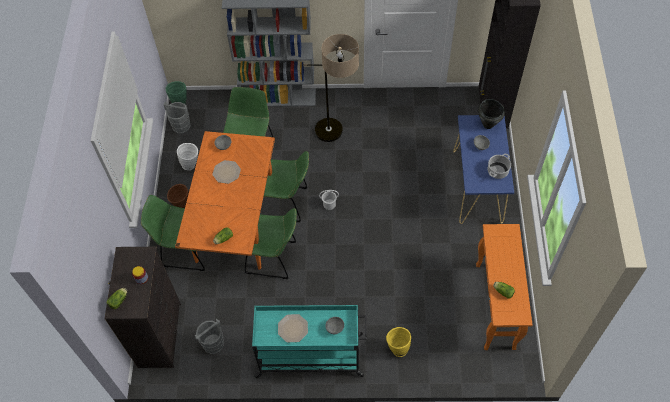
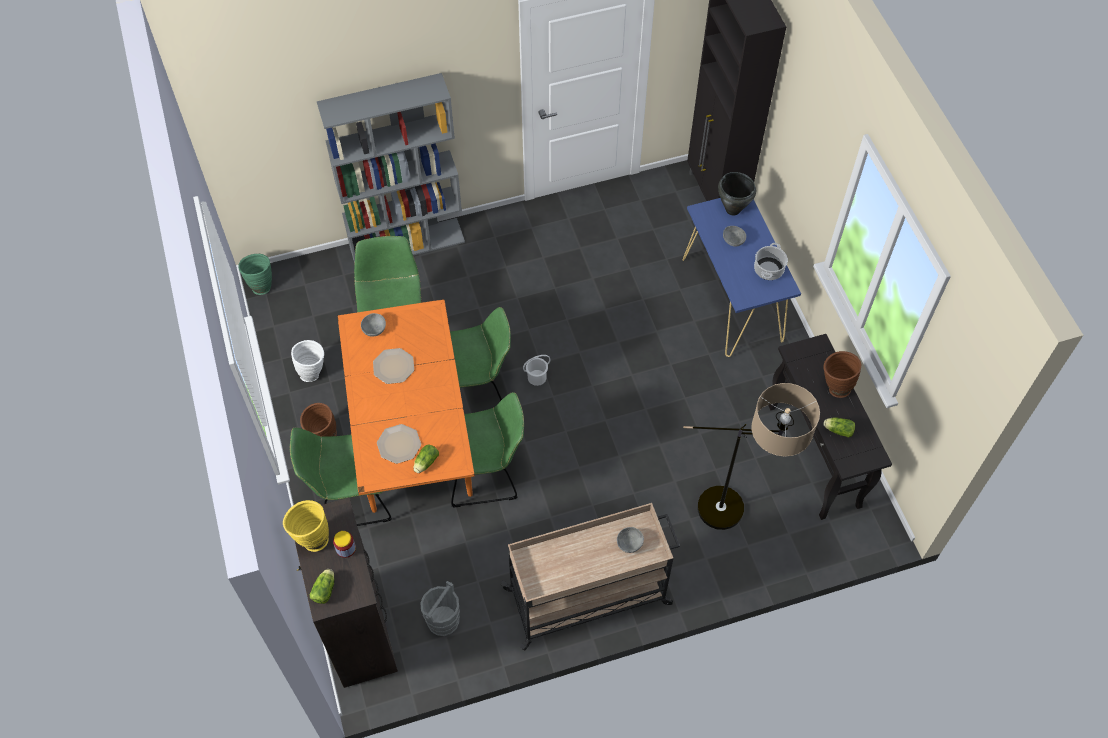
camera: 20 degrees left, 0 degrees up
(181, 126) = (276, 319): grey bucket -> none
(293, 328) = (572, 561): plate -> plate (399, 444)
(311, 355) = (589, 596): turquoise cart -> beige cart
(336, 137) = (511, 280): floor lamp -> floor lamp (737, 517)
(397, 348) = (704, 551): yellow vase -> yellow vase (311, 538)
(495, 306) = (814, 457): orange console table -> black console table
(511, 261) = (834, 387): none -> brown vase

